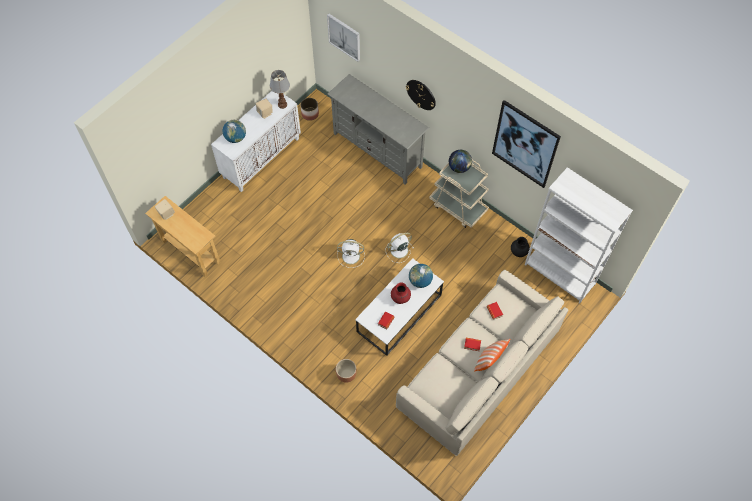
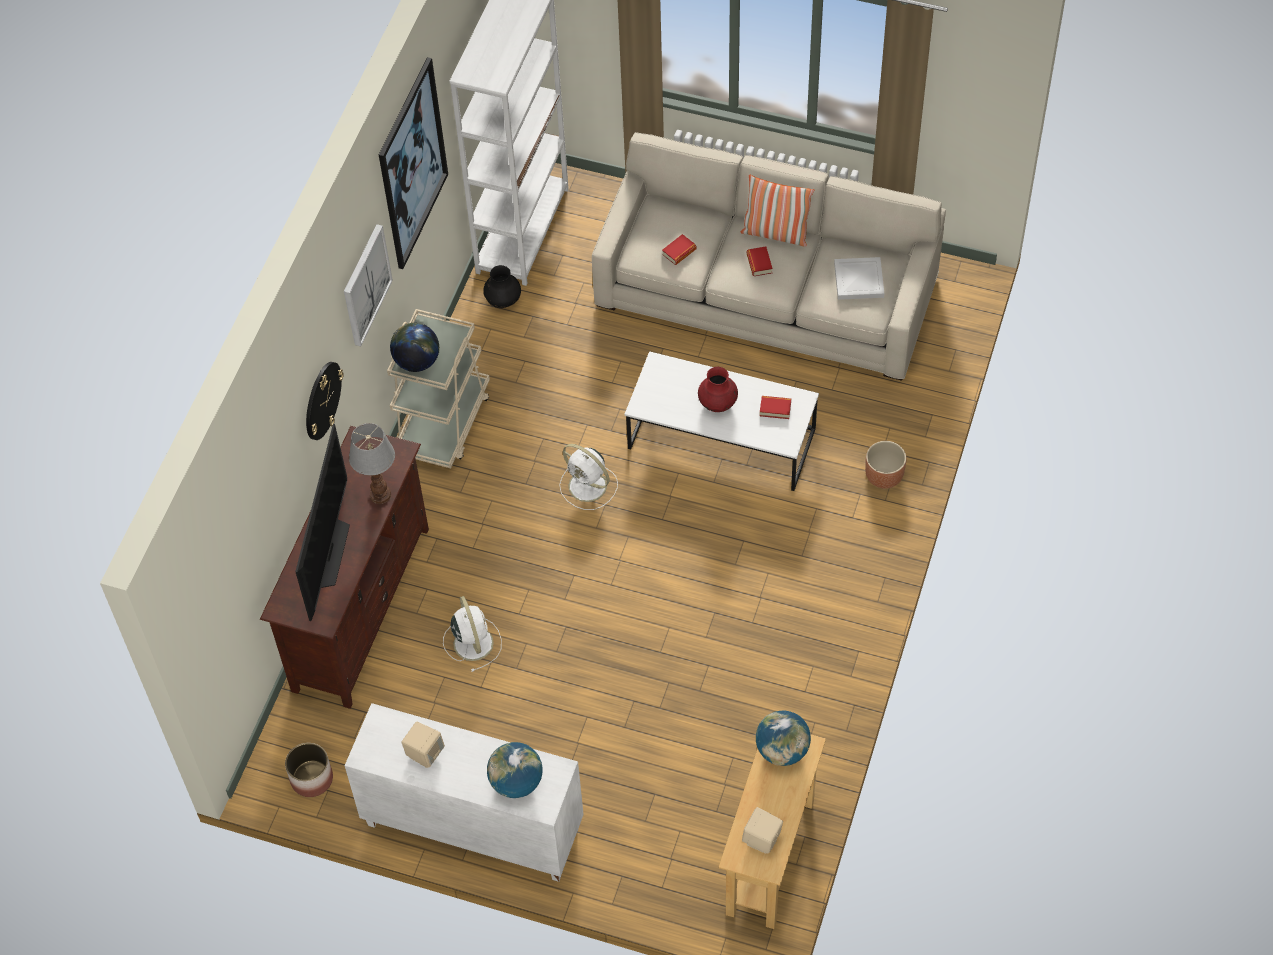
camera: 110 degrees left, 5 degrees down
(282, 104) = (386, 729): table lamp -> table lamp (379, 495)
(344, 37) = (229, 571): picture -> picture (365, 285)
(351, 256) = (638, 559): white fan -> white fan (472, 641)
(368, 102) = (327, 553): none -> television
(378, 150) = (360, 608): grey tv stand -> brown tv stand
(420, 281) = (667, 385): globe -> globe (782, 750)
(442, 387) = (859, 280): none -> white tray

